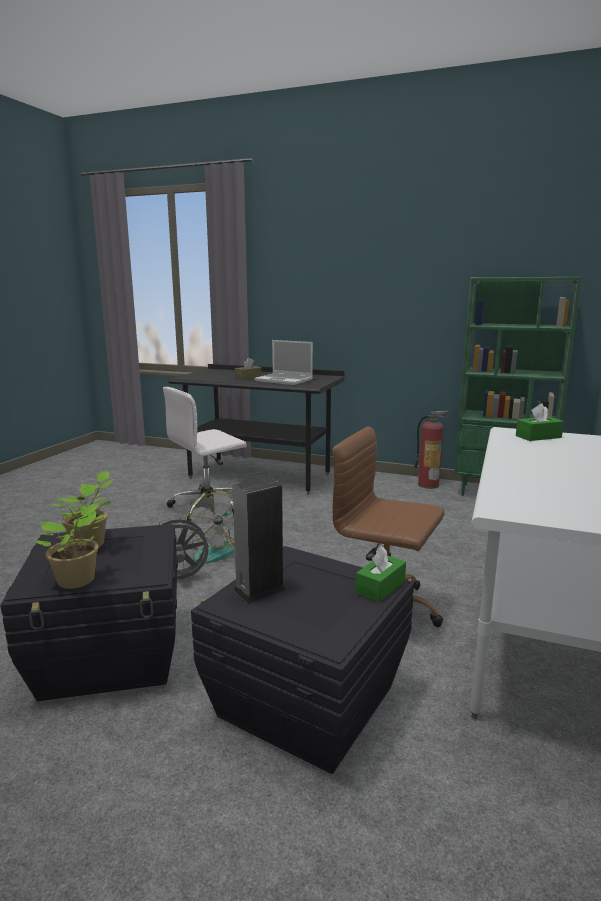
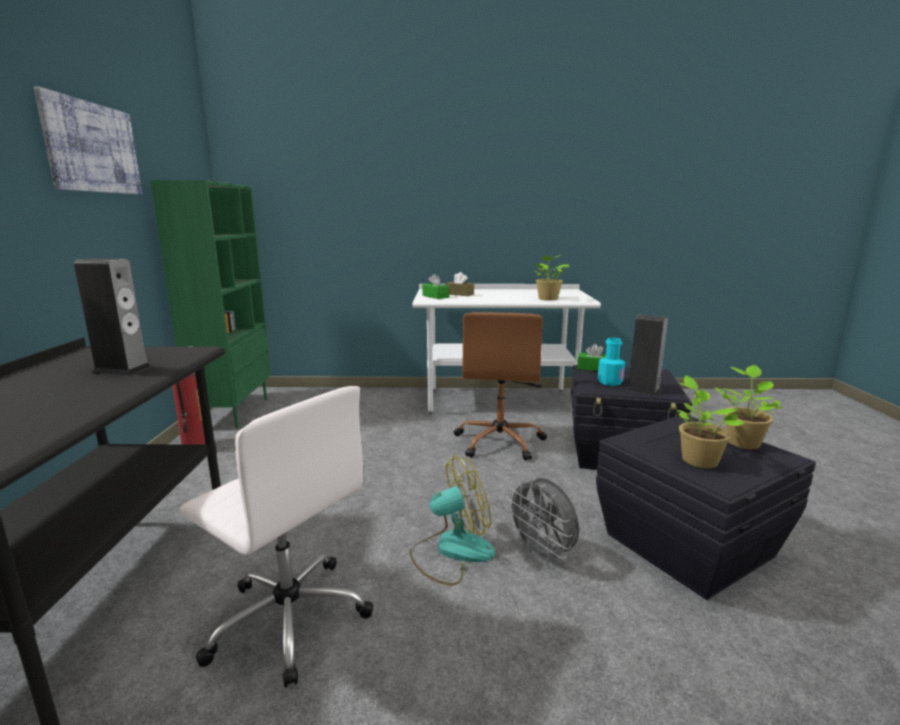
camera: 110 degrees left, 0 degrees up
(248, 378) = (55, 399): brown tissue box -> brown tissue box (459, 294)
(285, 380) = (122, 369): laptop -> speaker
(308, 577) = (610, 382): none -> turquoise bottle
(420, 260) = (92, 148): none -> picture
(512, 486) = (548, 299): none -> potted plant

